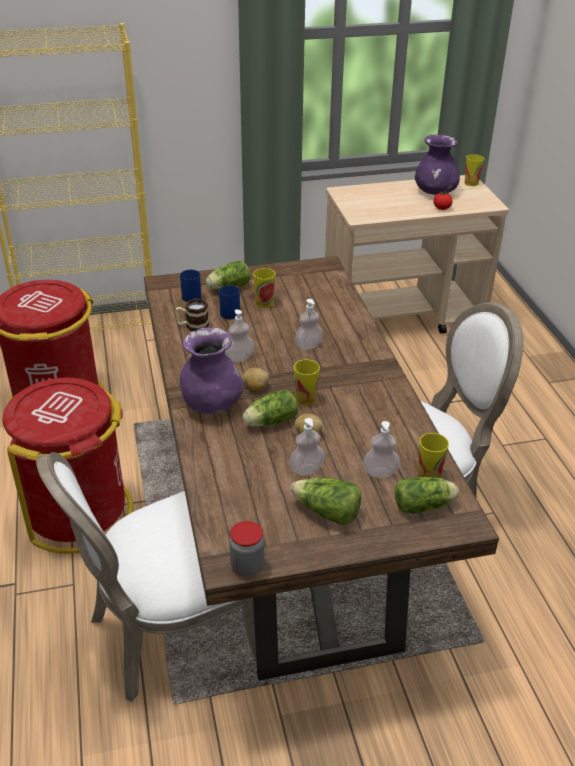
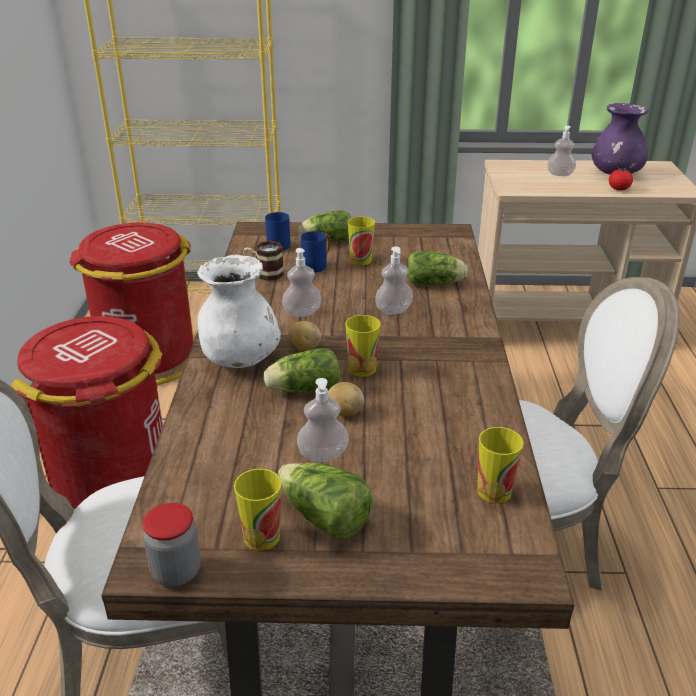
camera: 15 degrees right, 5 degrees down
(211, 405) = (240, 359): purple vase -> white vase
(380, 472) = (424, 476): soap dispenser -> soap dispenser (560, 174)
(425, 506) = (473, 533): lettuce -> lettuce (436, 283)
(471, 183) = (664, 169): cup -> cup (261, 537)

